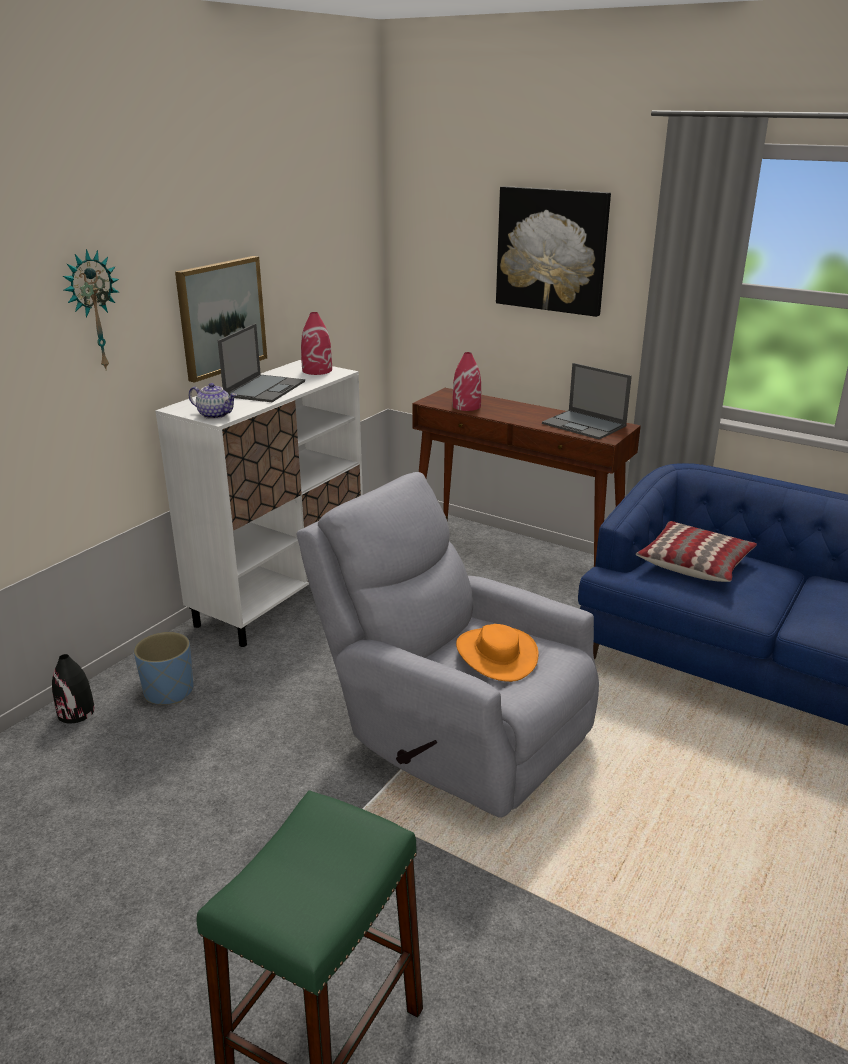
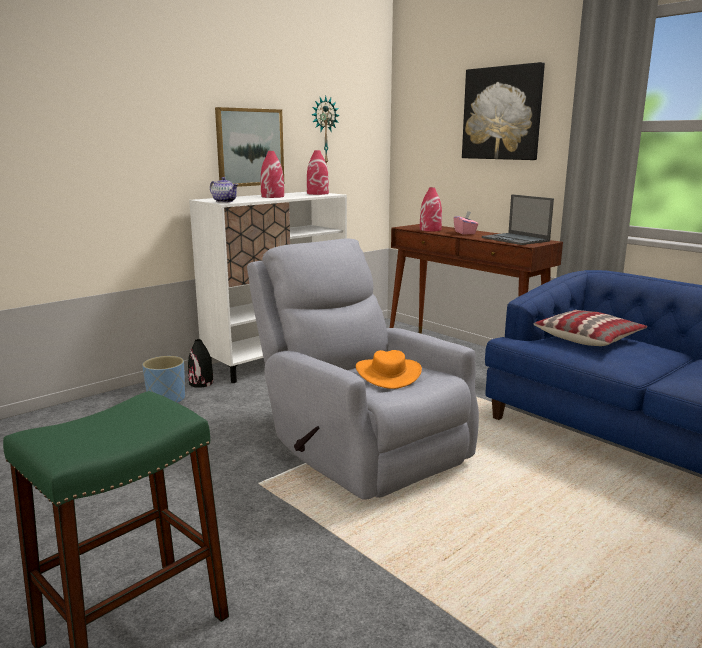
camera: 15 degrees right, 10 degrees down
(76, 713) = (98, 403): black vase -> black vase (201, 383)
(93, 311) = (148, 120): wall clock -> wall clock (324, 130)
(265, 388) = (272, 196): laptop -> red vase
(514, 411) = (465, 233): none -> pink tissue box

